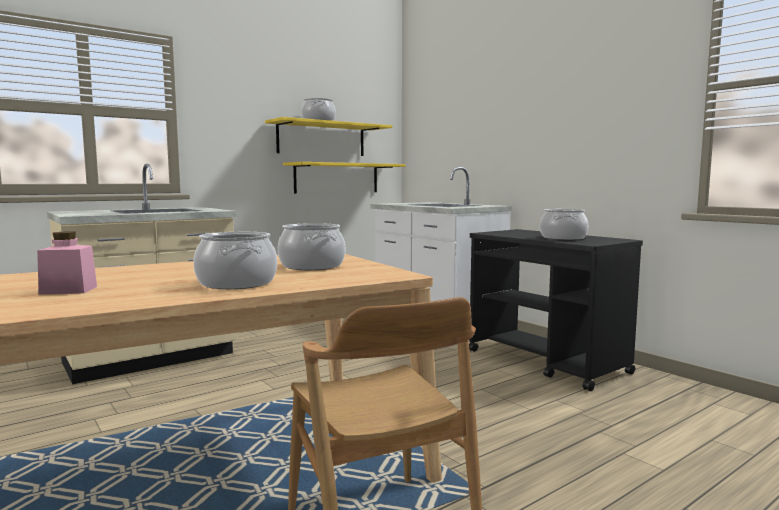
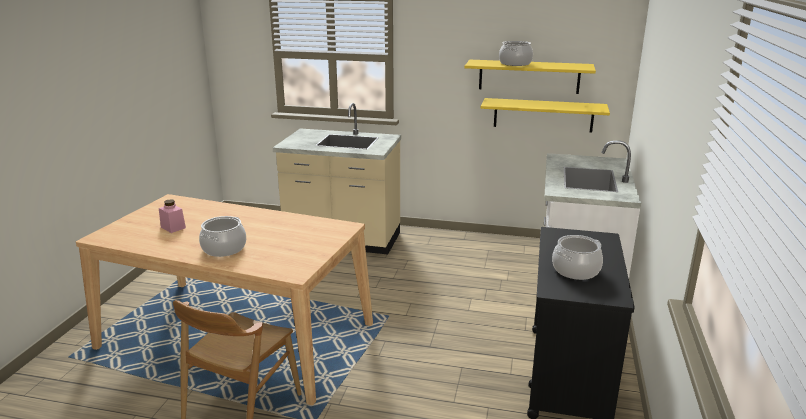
camera: 50 degrees right, 15 degrees up
(312, 266) = (296, 242): cooking pot -> none

